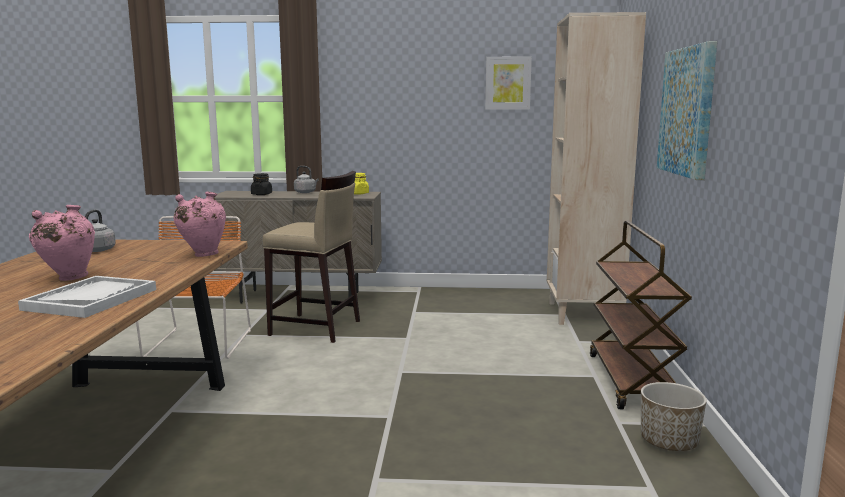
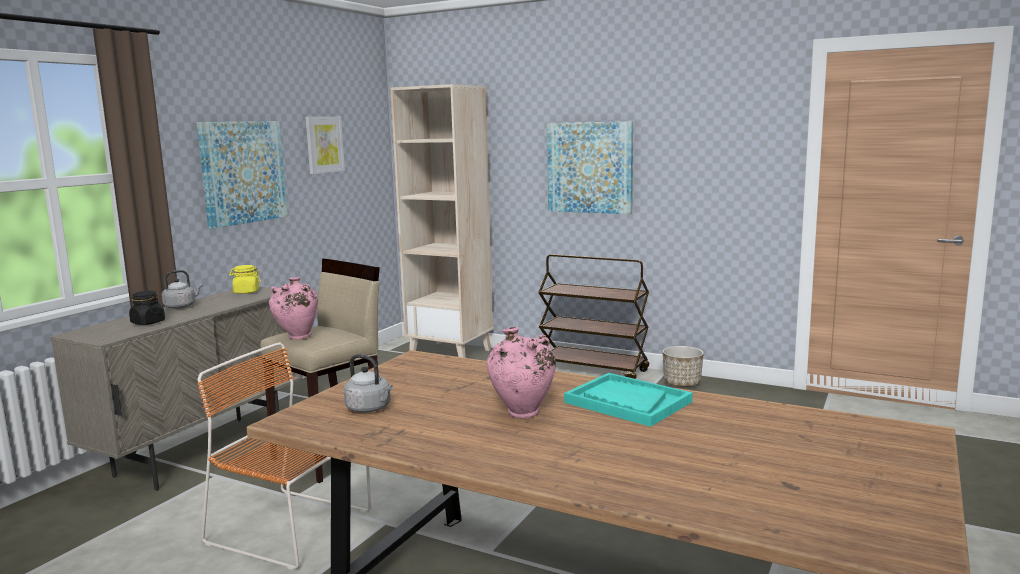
camera: 65 degrees left, 0 degrees up
(91, 299) = (627, 402): white tray -> turquoise tray
(203, 255) = (467, 365): pink vase -> pink vase (297, 337)
(408, 102) = (242, 172): none -> picture

